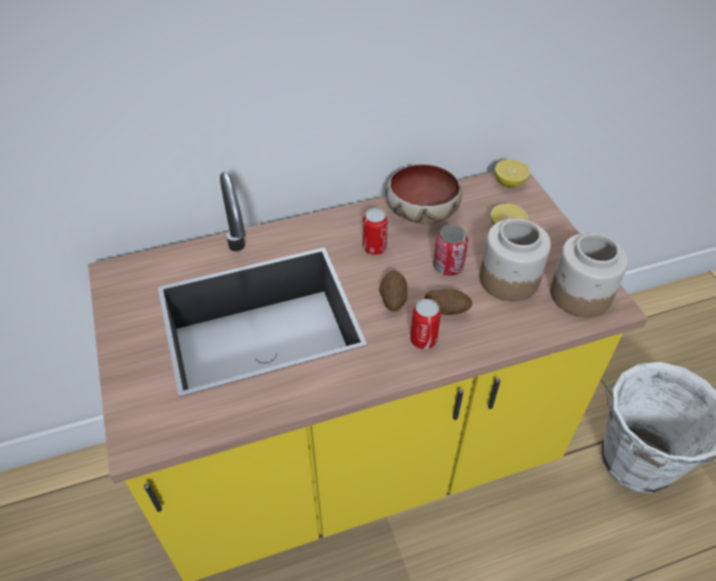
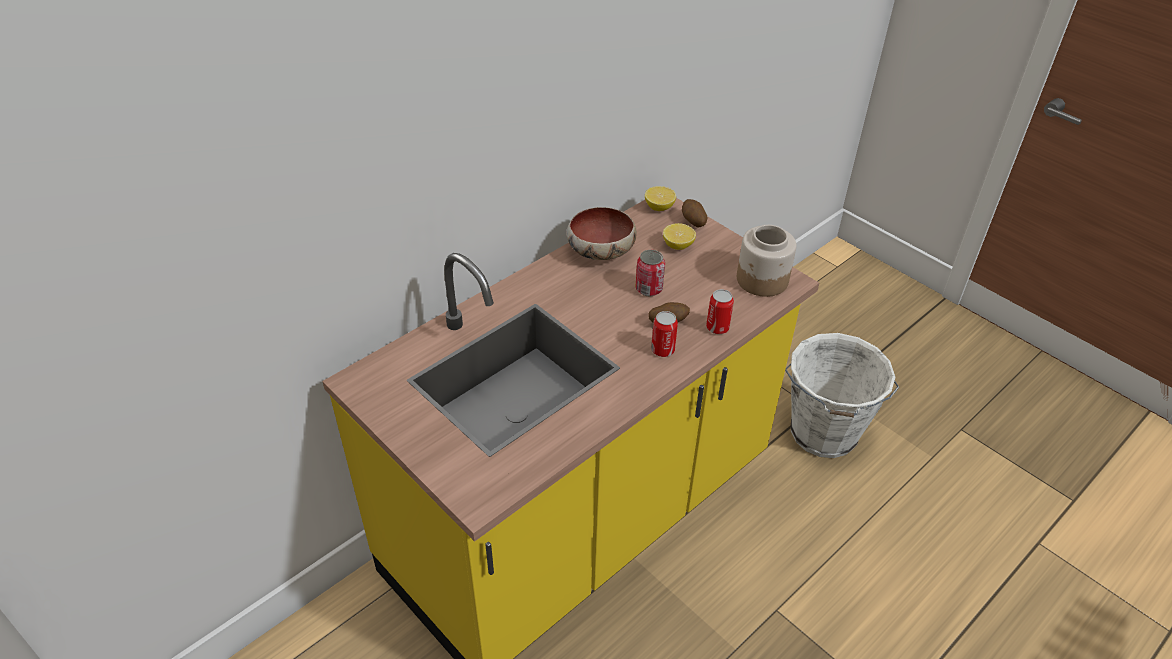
camera: 25 degrees left, 5 degrees down
(374, 248) = (579, 291): can -> can (717, 328)
(392, 300) = (620, 328): potato -> potato (693, 222)
(508, 279) = (701, 284): jar -> none

